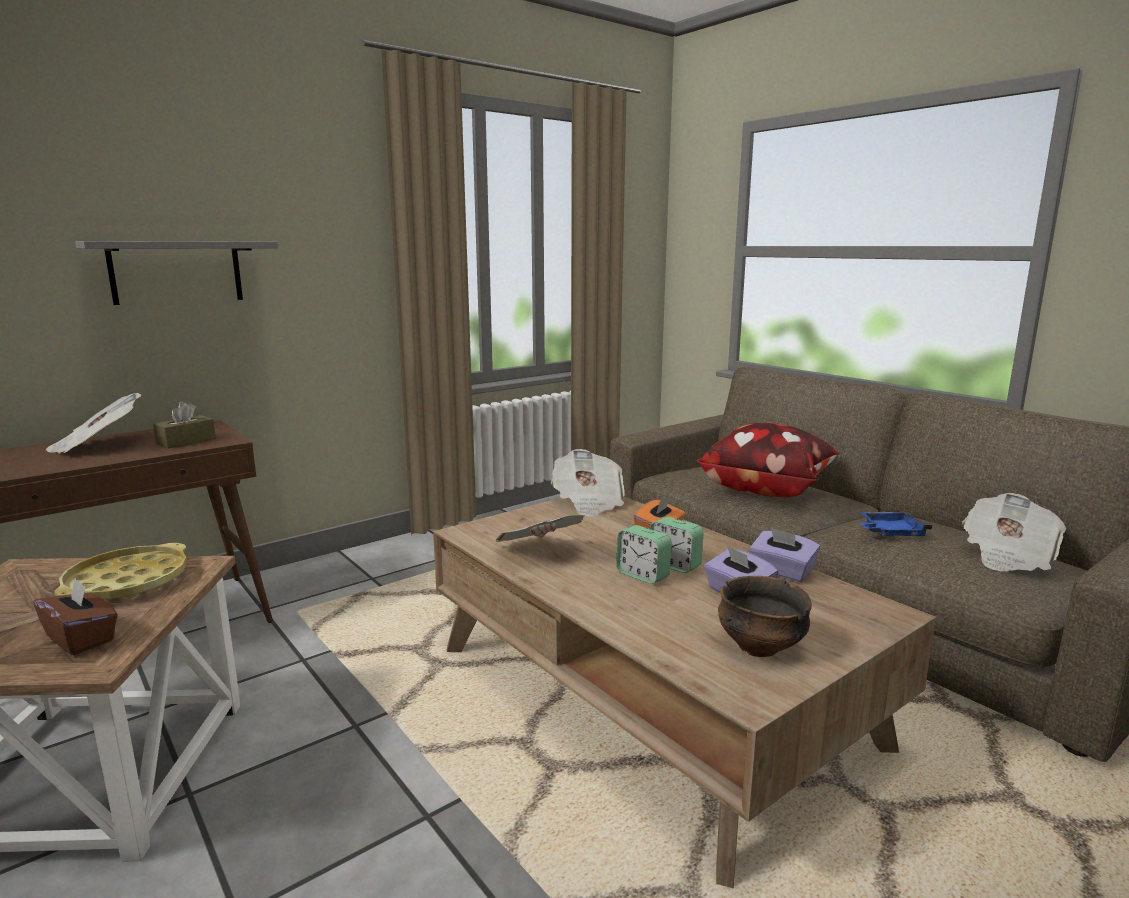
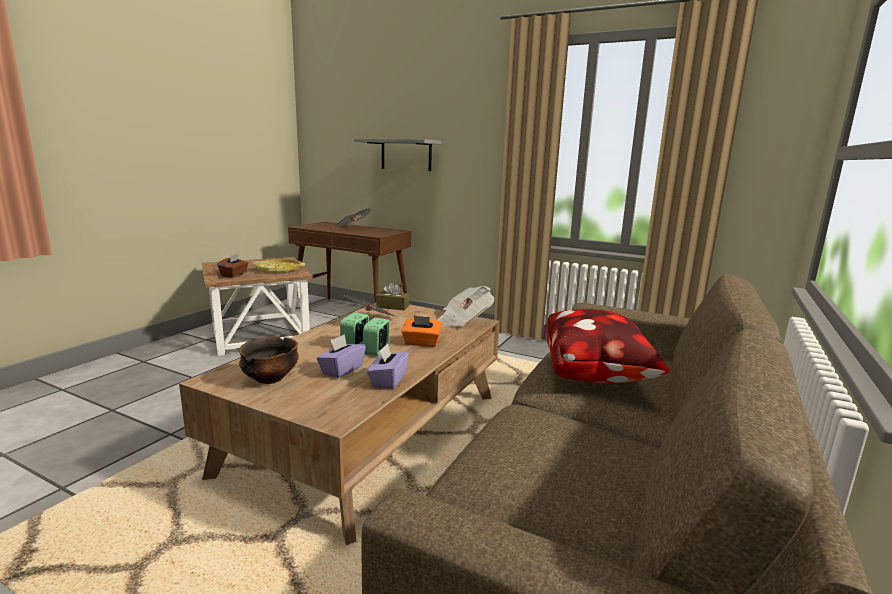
camera: 65 degrees right, 0 degrees up
(186, 441) = (371, 232): brown tissue box -> brown tissue box (392, 306)
(890, 532) = (545, 431): blue tray -> none
(1007, 556) = (548, 500): newspaper -> none

